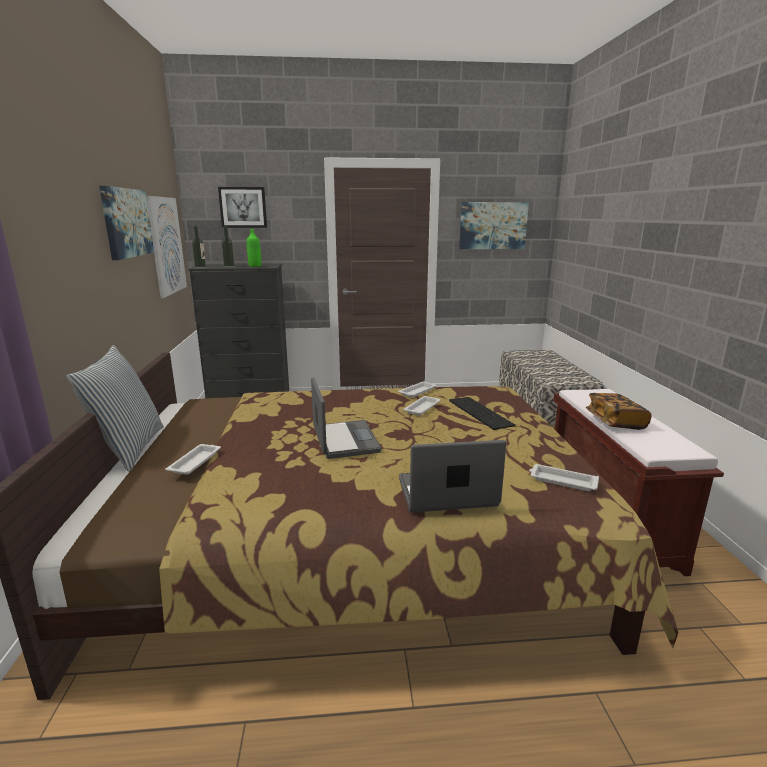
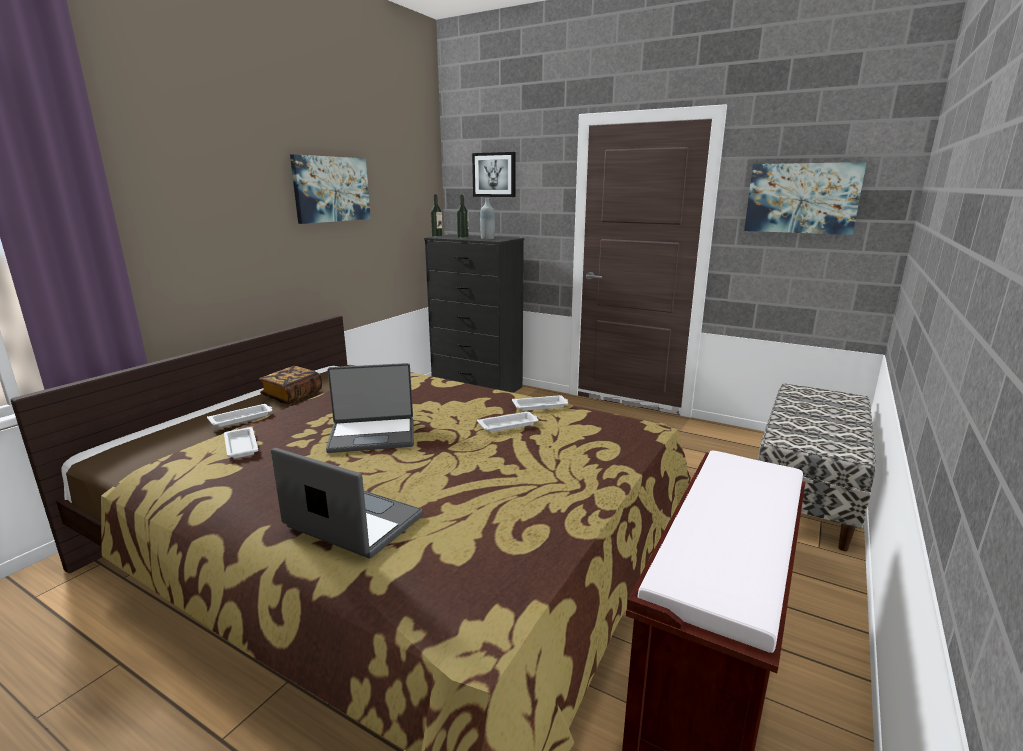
camera: 35 degrees right, 0 degrees up
(129, 449) = (238, 395): pillow -> none
(167, 246) = (403, 213): picture -> none
(255, 266) = (487, 238): green bottle -> grey bottle
(344, 440) = (373, 435): laptop -> laptop turned 60 degrees clockwise
(478, 412) = (560, 448): keyboard -> none
(562, 481) = (494, 564): white tray -> white tray (241, 446)
(615, 422) = (702, 517): book -> book (292, 395)

